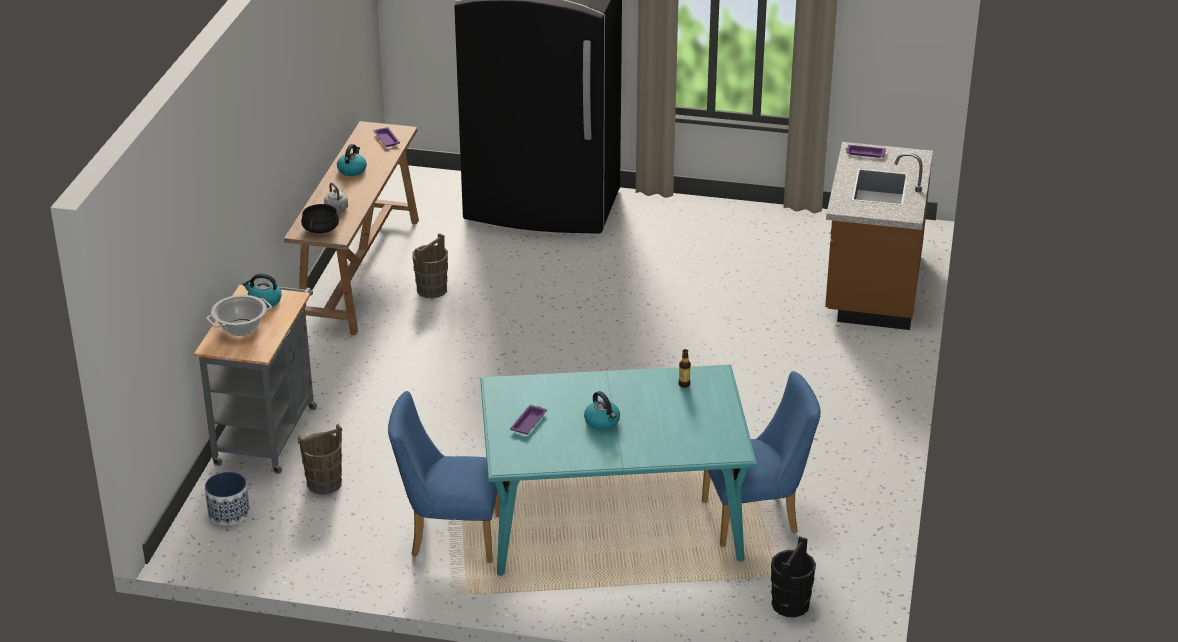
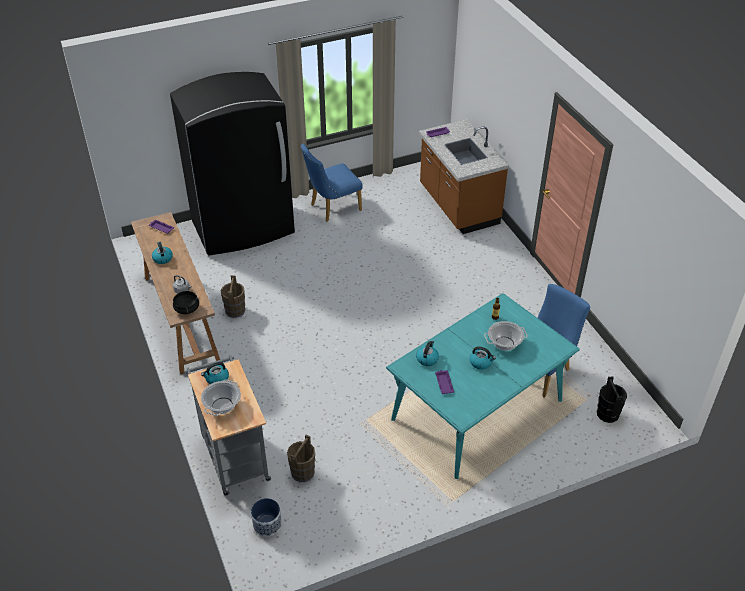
camera: 35 degrees left, 10 degrees up
(448, 536) = (405, 469): blue chair -> blue chair (332, 208)
(539, 390) = (427, 359): none -> kettle
(660, 416) = (504, 343): none -> cooking pot

